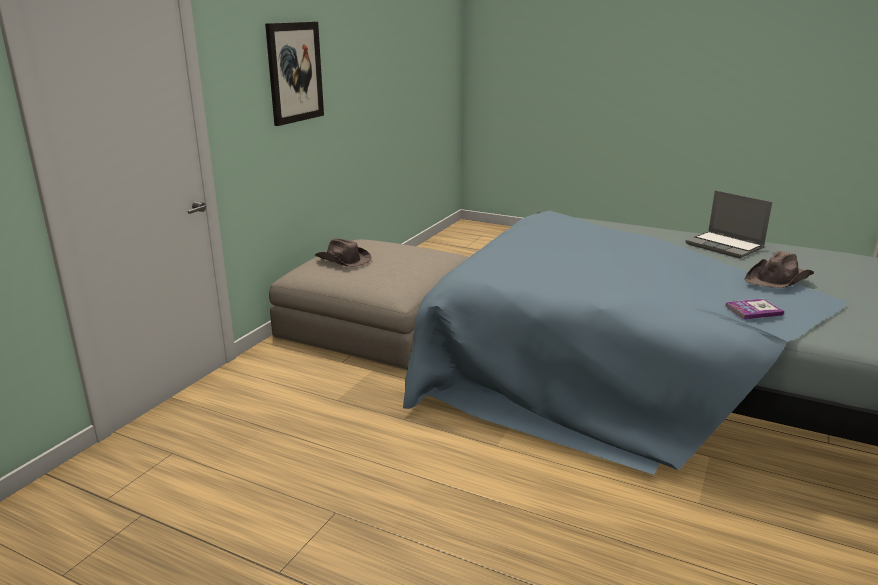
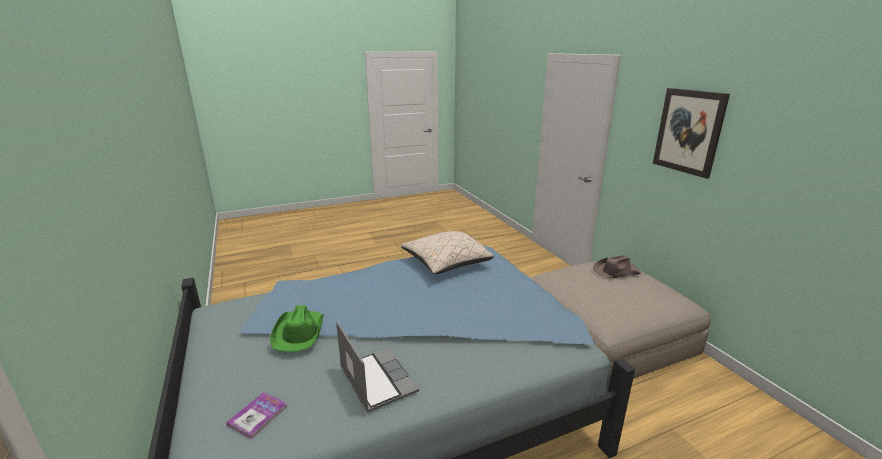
camera: 130 degrees right, 0 degrees up
(543, 273) = (446, 263): none -> beige pillow
(725, 246) = (376, 380): laptop -> laptop turned 60 degrees clockwise
(753, 310) = (304, 291): book -> book (258, 416)
(778, 279) = (299, 332): brown hat -> green hat

